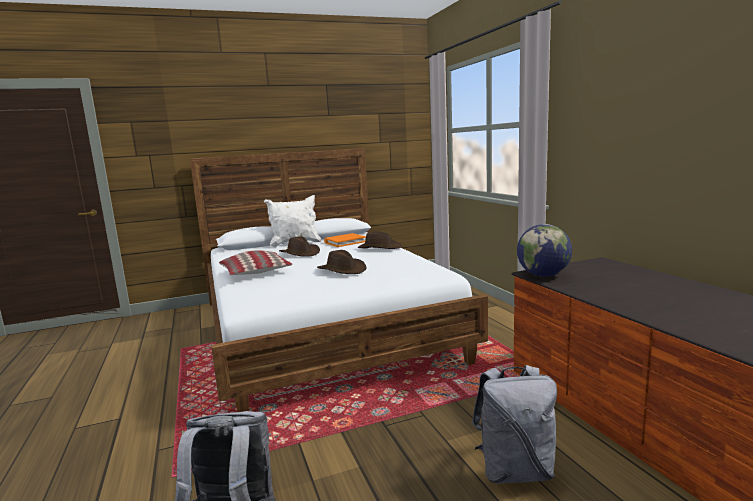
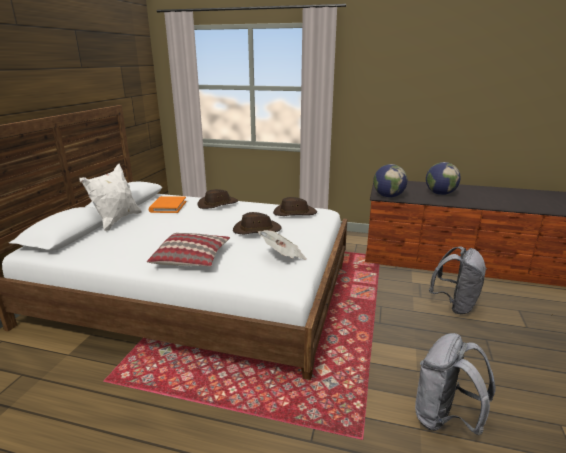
camera: 55 degrees left, 10 degrees up
(297, 290) = (283, 256): none -> newspaper
(300, 253) = (166, 228): brown hat -> brown hat (294, 213)
(640, 291) = (440, 194): none -> globe

